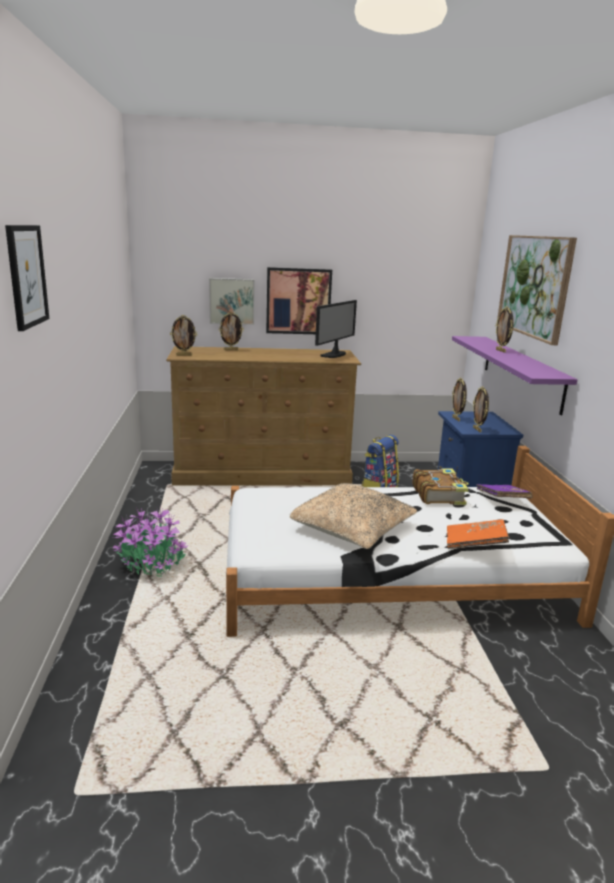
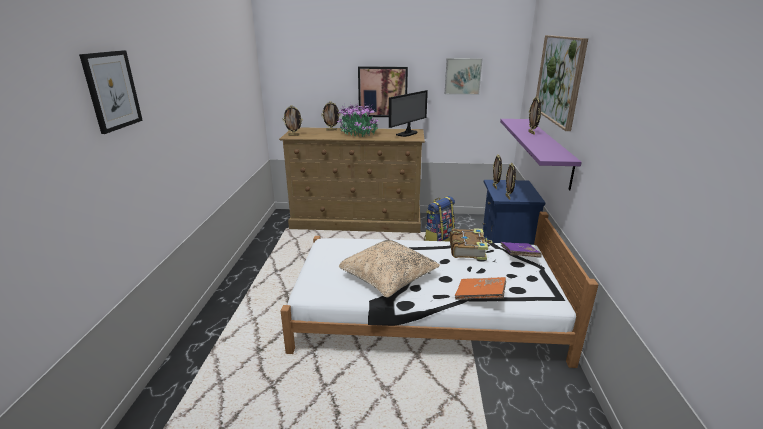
camera: 10 degrees right, 5 degrees up
(151, 563) = (254, 290): potted plant -> potted plant (358, 134)
(232, 301) = (333, 93): picture -> picture (462, 76)

